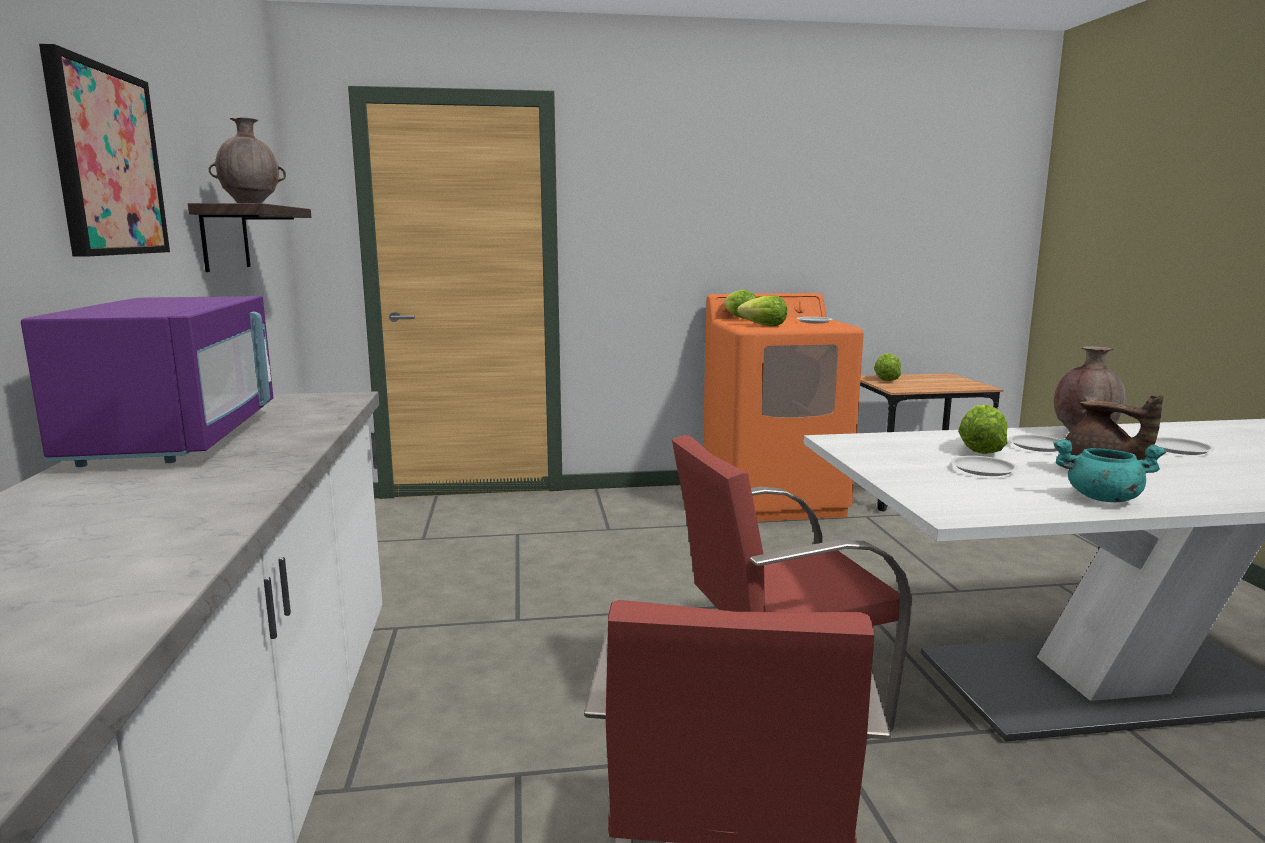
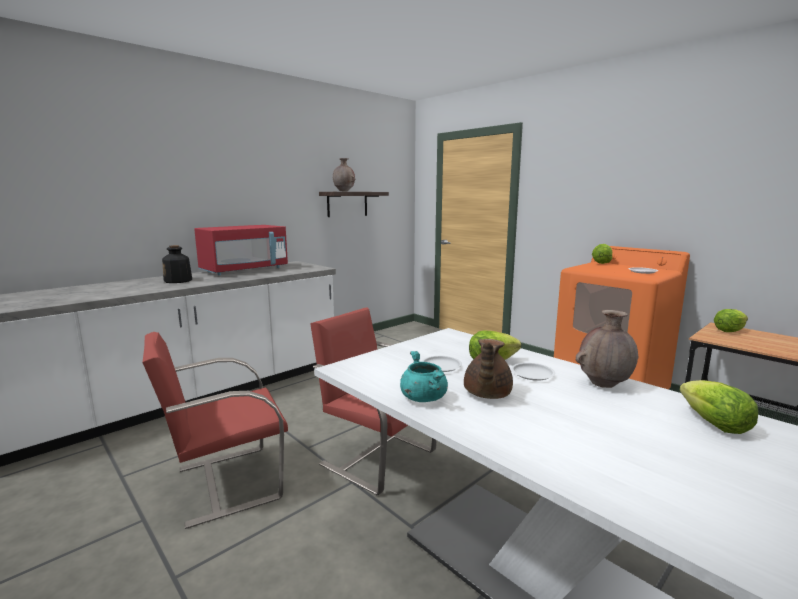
camera: 55 degrees right, 0 degrees up
(106, 162) = (265, 180): picture -> none
(129, 503) = (178, 281): none -> bottle
(179, 438) = (245, 270): purple microwave -> red microwave
(764, 326) = (589, 269): lettuce -> lettuce (714, 424)
(1179, 450) = (628, 417): white plate -> none

